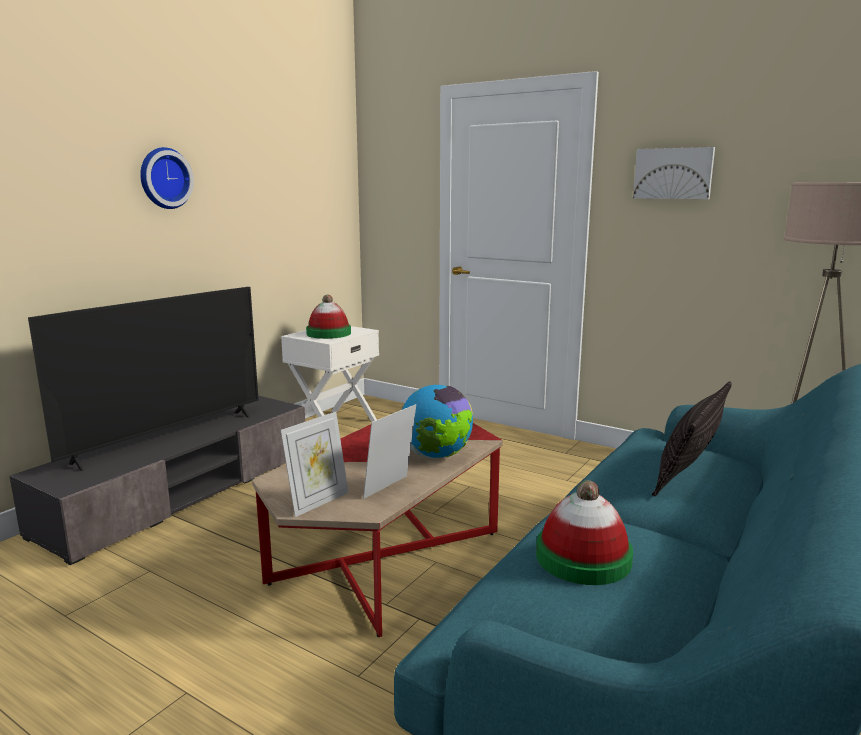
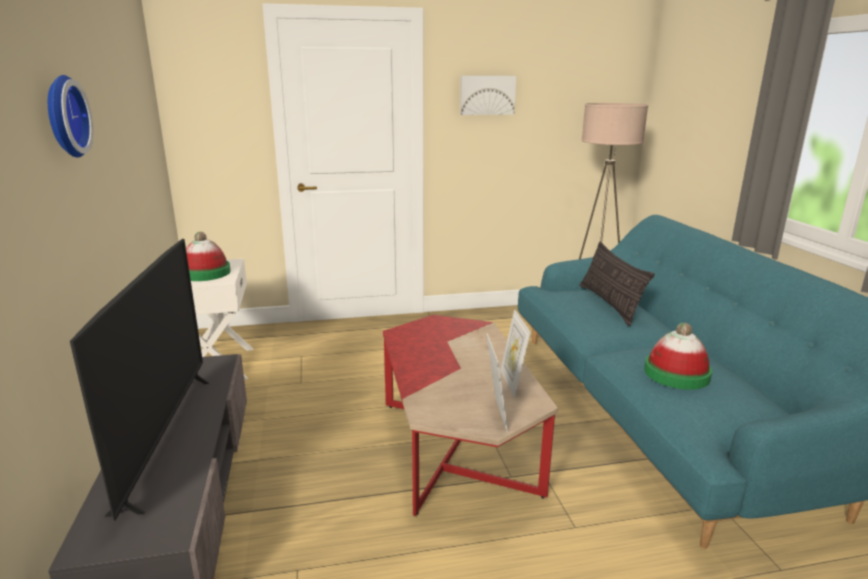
camera: 45 degrees left, 5 degrees up
(436, 456) = (484, 349): globe -> none

